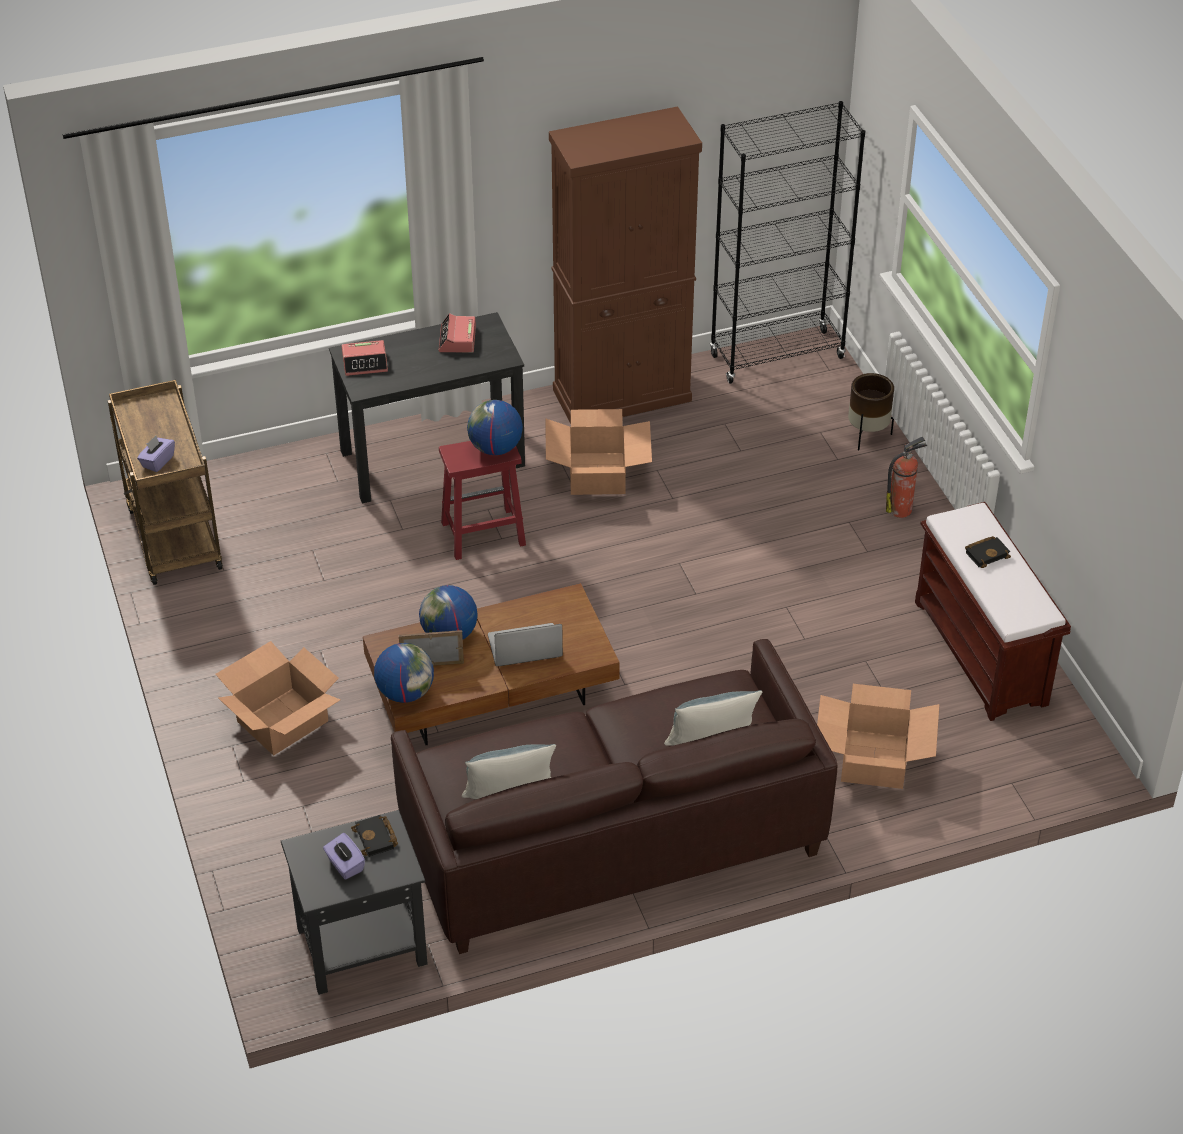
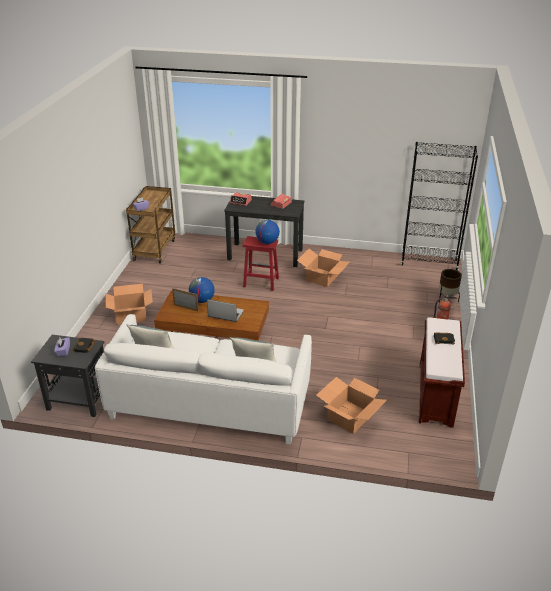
camera: 30 degrees right, 10 degrees down
(405, 692) = (166, 313): globe -> none
(610, 838) = (209, 401): brown sofa -> white sofa
(622, 395) = (355, 257): brown cabinet -> none

